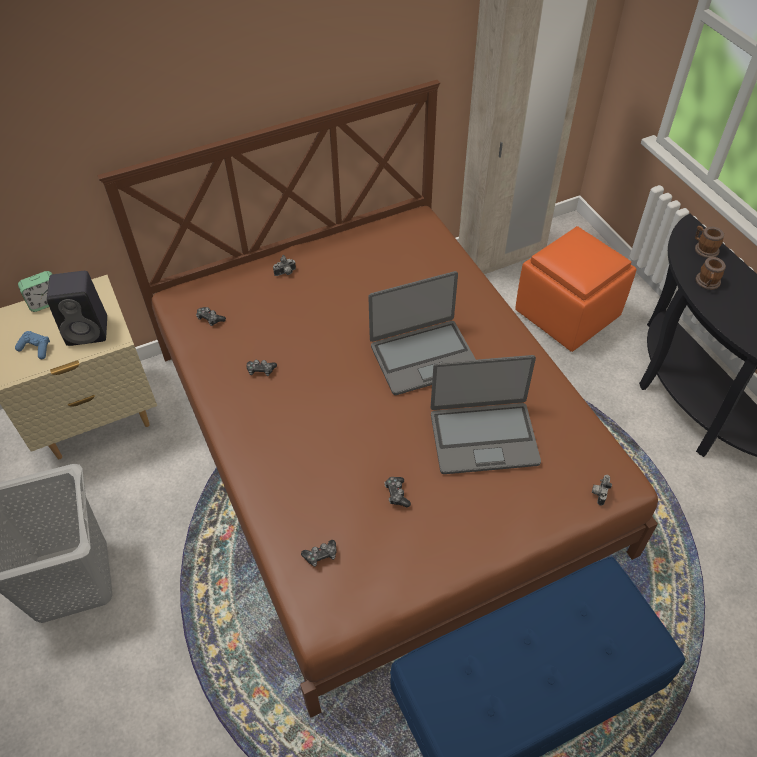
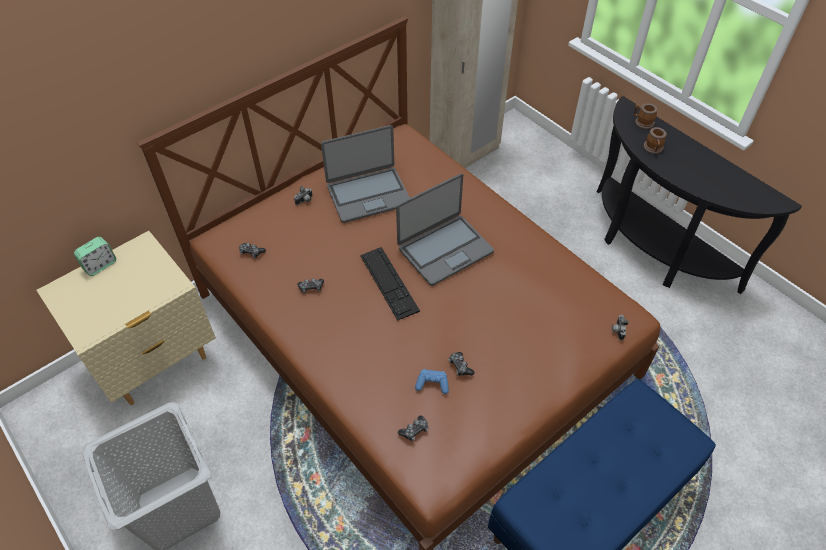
camera: 15 degrees left, 0 degrees up
(36, 348) = (105, 308): blue game controller -> blue game controller (432, 384)
(89, 330) = (149, 282): black speaker -> none
(347, 382) = (389, 282): none -> keyboard
(483, 437) = (514, 305): laptop -> laptop (368, 194)
(568, 314) = (533, 194): orange ottoman -> none

